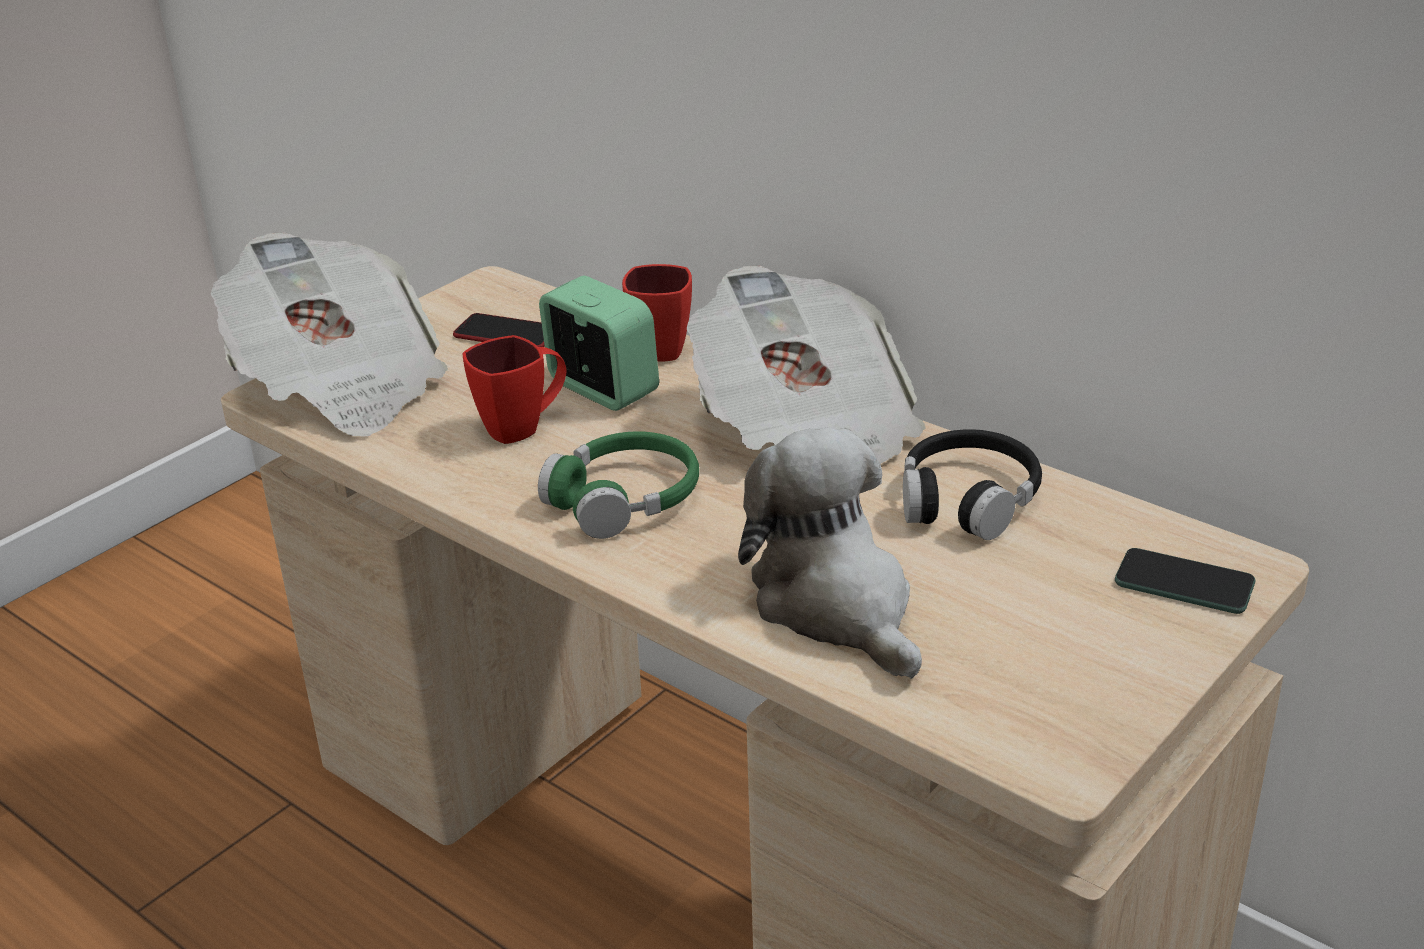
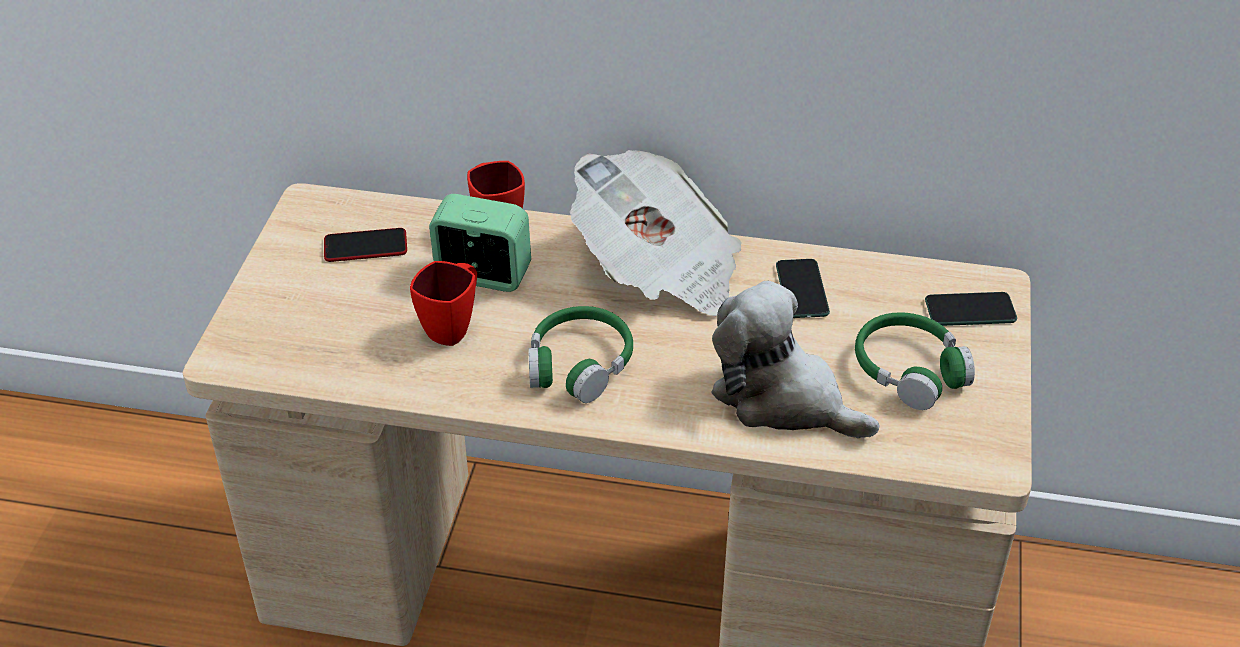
camera: 30 degrees left, 10 degrees up
(340, 385) = (273, 333): newspaper -> none
(967, 500) = (802, 290): black headphones -> phone
(1037, 624) = (909, 370): none -> green headphones

